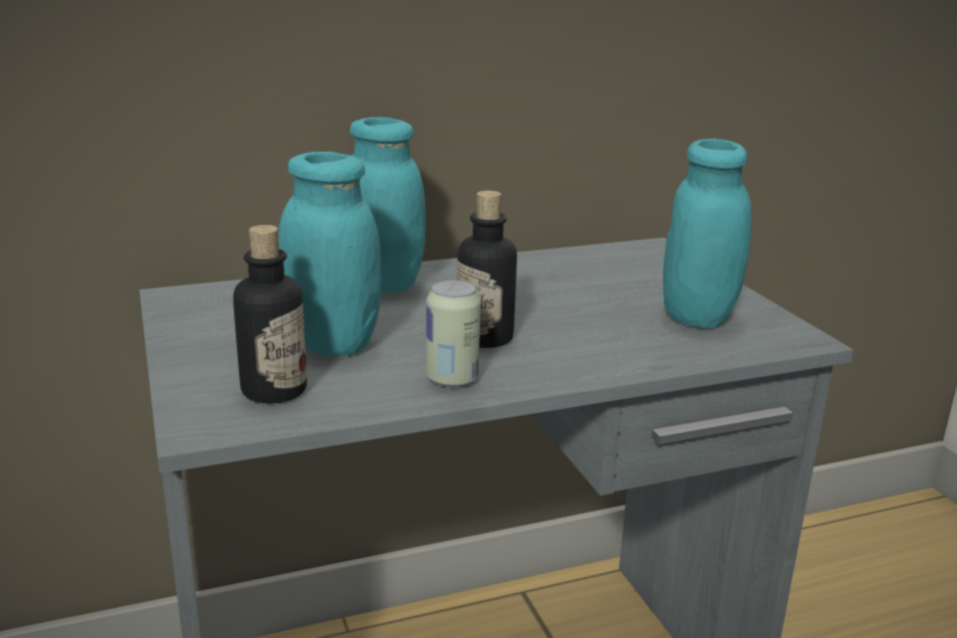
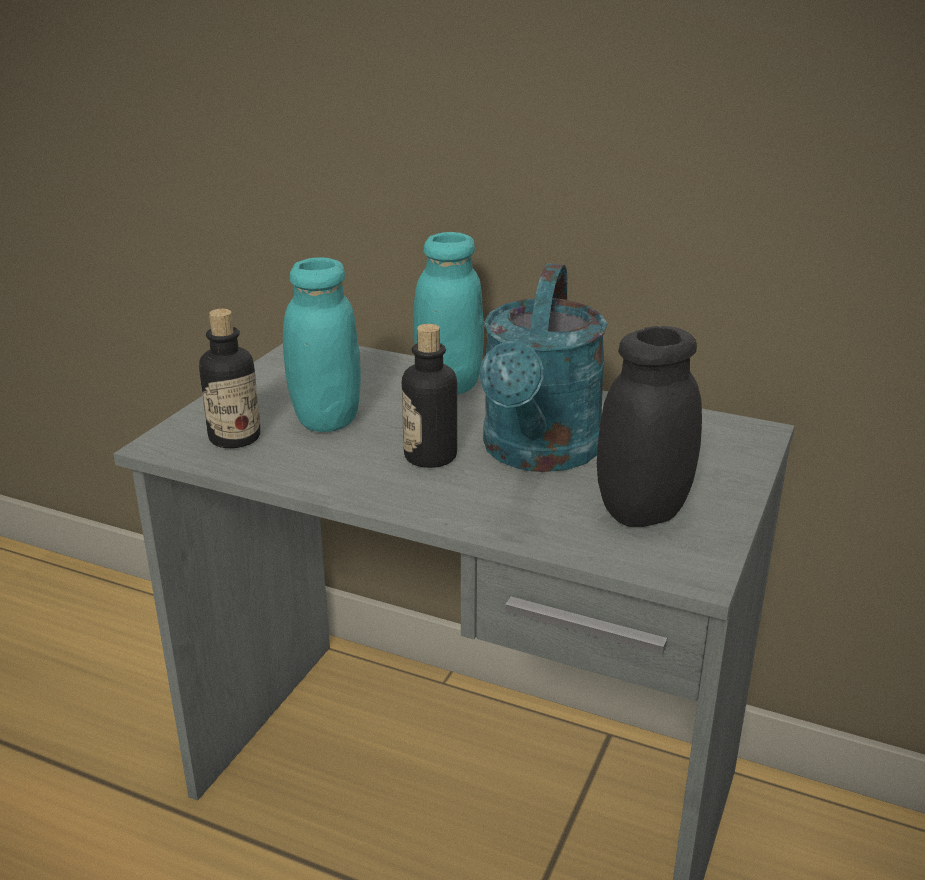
camera: 45 degrees right, 5 degrees up
(452, 379) = (346, 477): can -> none
(557, 307) = (538, 454): none -> turquoise watering can
(697, 316) = (643, 511): turquoise jar -> black jar

